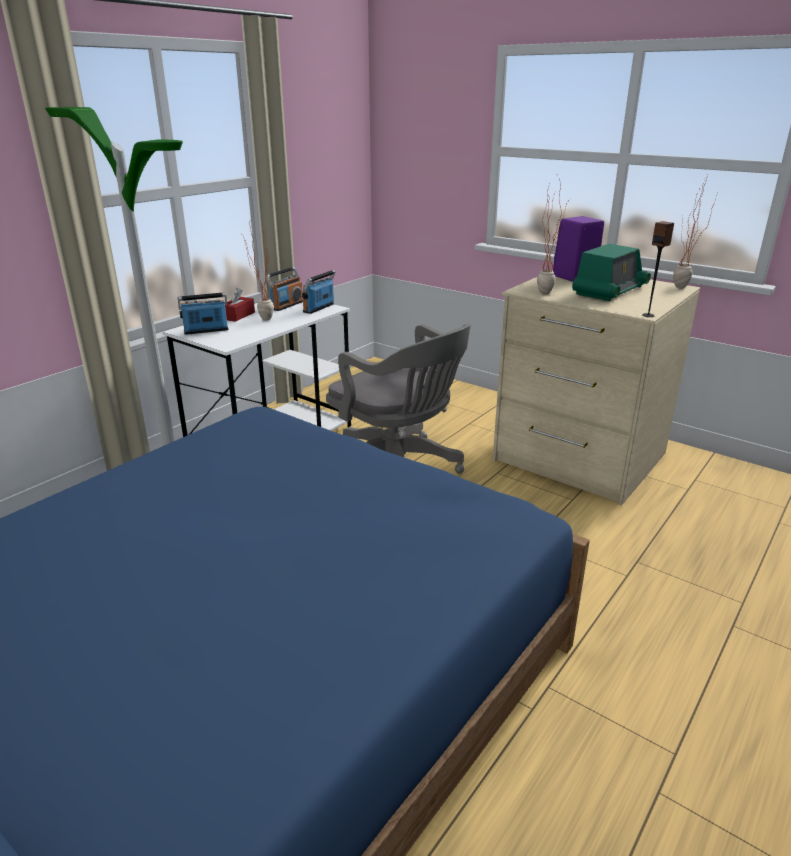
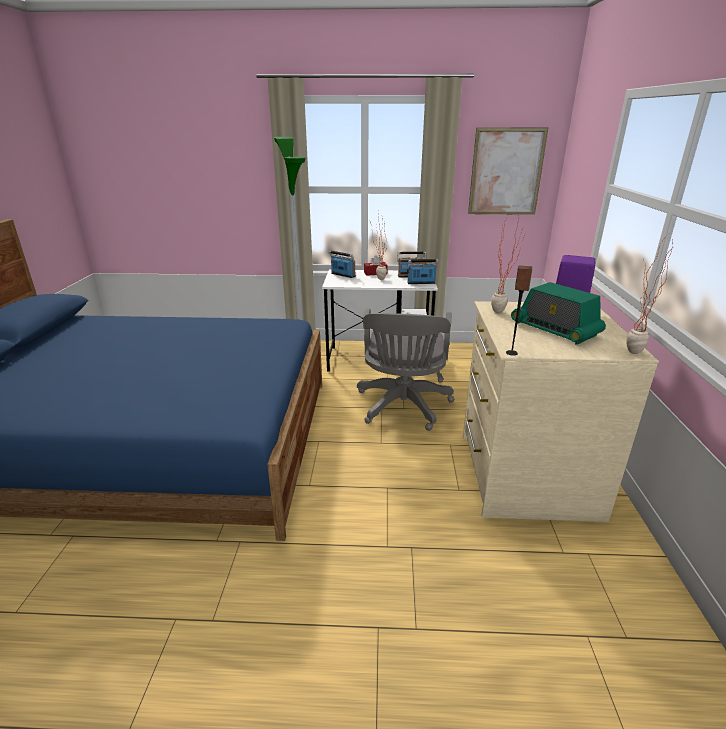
camera: 55 degrees right, 0 degrees up
(326, 147) = (506, 172): none -> picture
(609, 290) = (555, 329): radio -> radio turned 45 degrees clockwise

